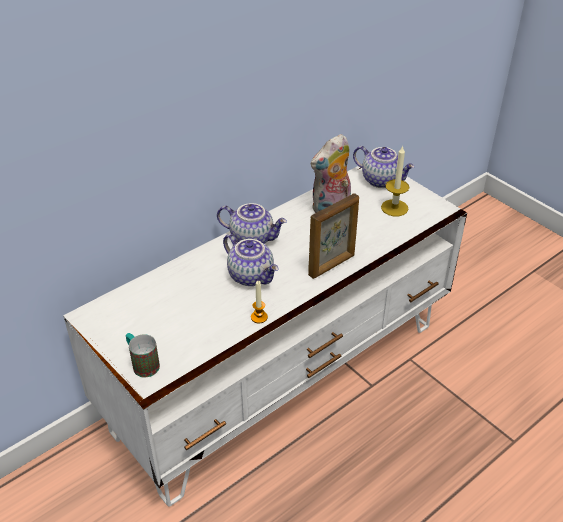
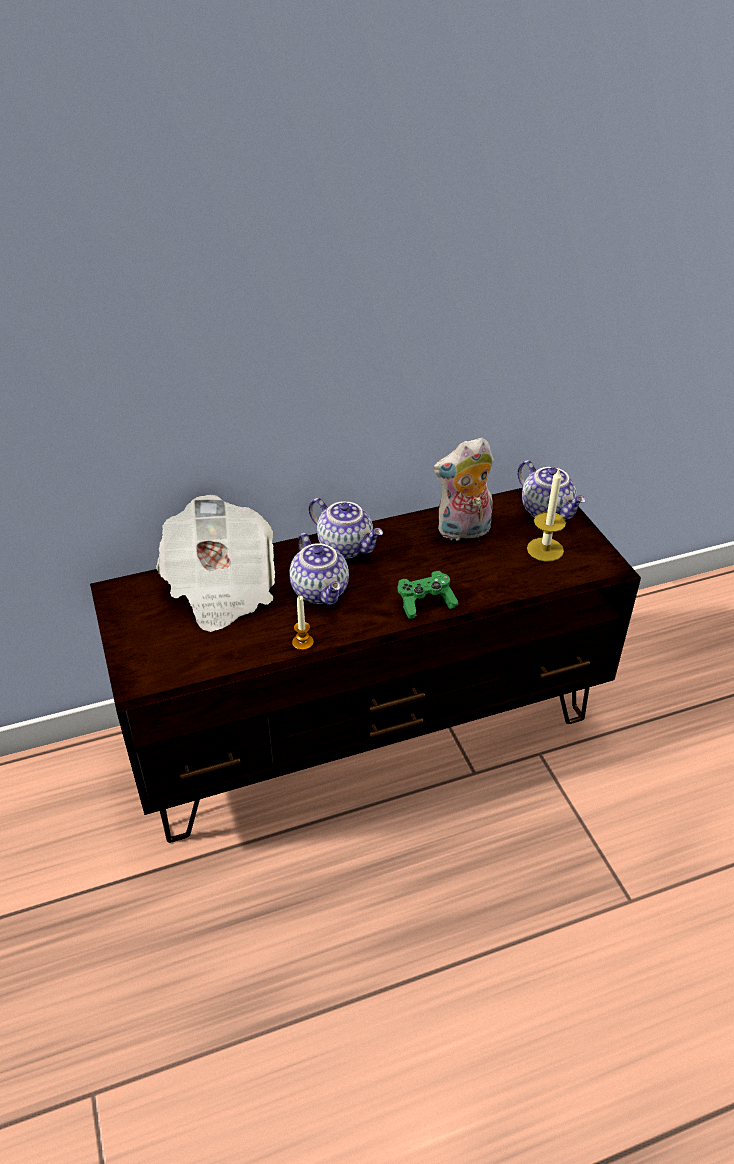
camera: 20 degrees right, 0 degrees up
(142, 364) = (143, 661): mug -> none
(173, 292) = (220, 588): none -> newspaper
(282, 376) = (368, 729): white tv stand -> brown tv stand
(332, 265) = (425, 602): picture frame -> green game controller

